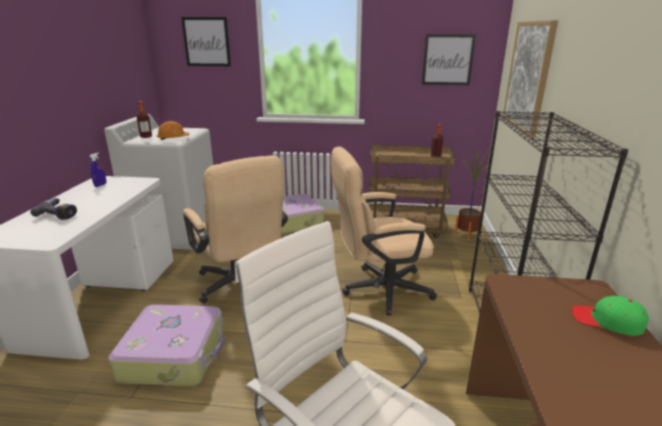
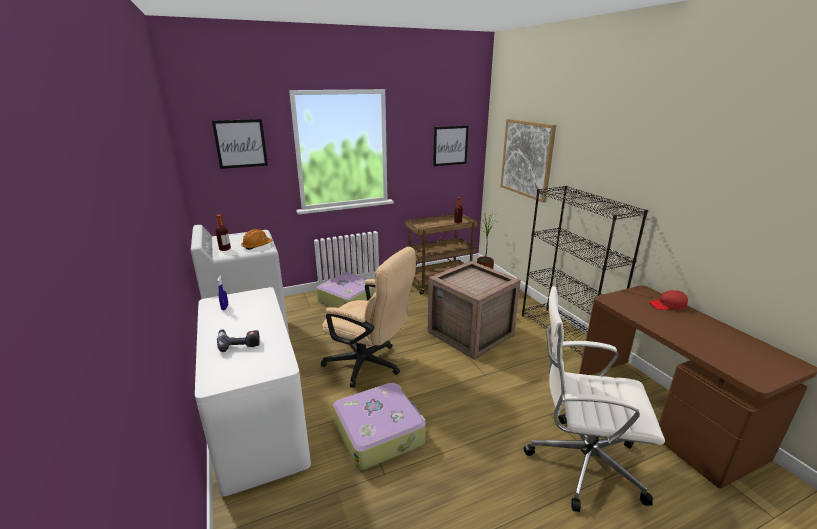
camera: 30 degrees left, 0 degrees up
(379, 290) = (469, 333): beige office chair -> crate
(607, 321) = (667, 305): green cap -> red cap

